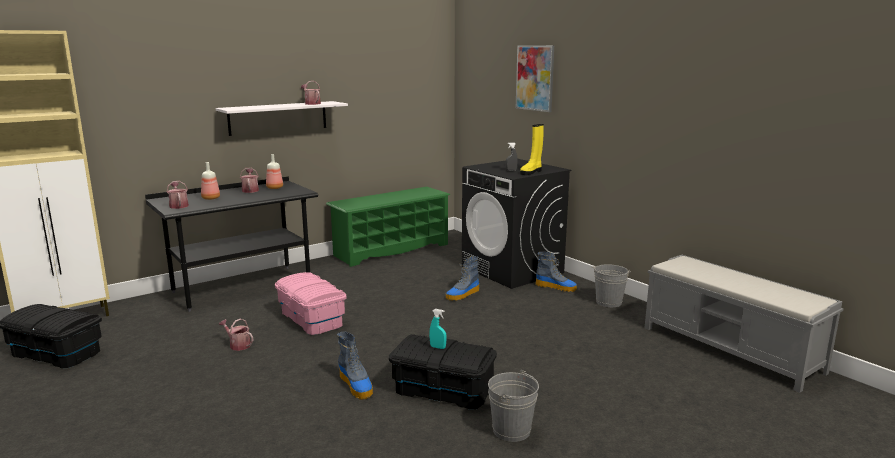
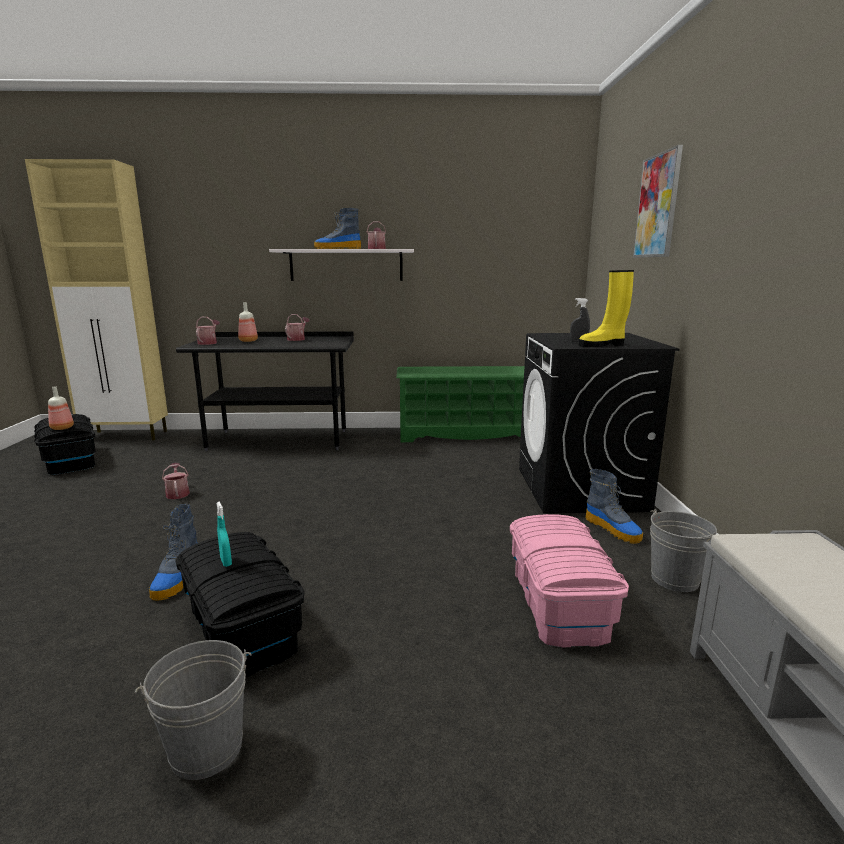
camera: 35 degrees right, 0 degrees up
(274, 188) = (321, 339): bottle -> bottle (61, 428)
(312, 319) = (277, 486): pink storage box -> pink storage box (559, 603)
(463, 295) = (469, 504): boot -> boot (337, 249)

